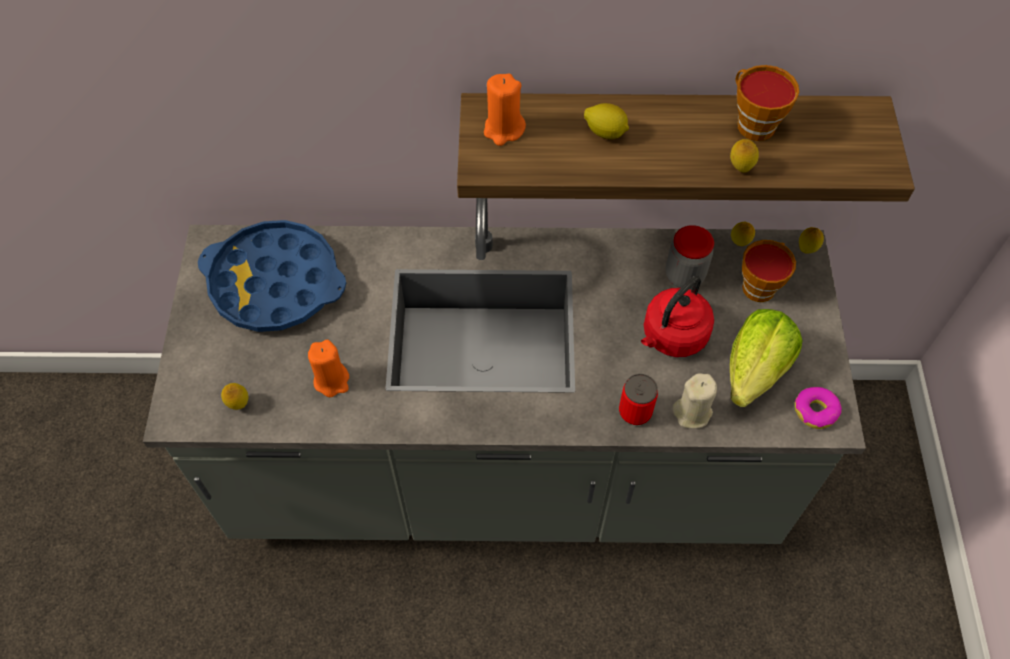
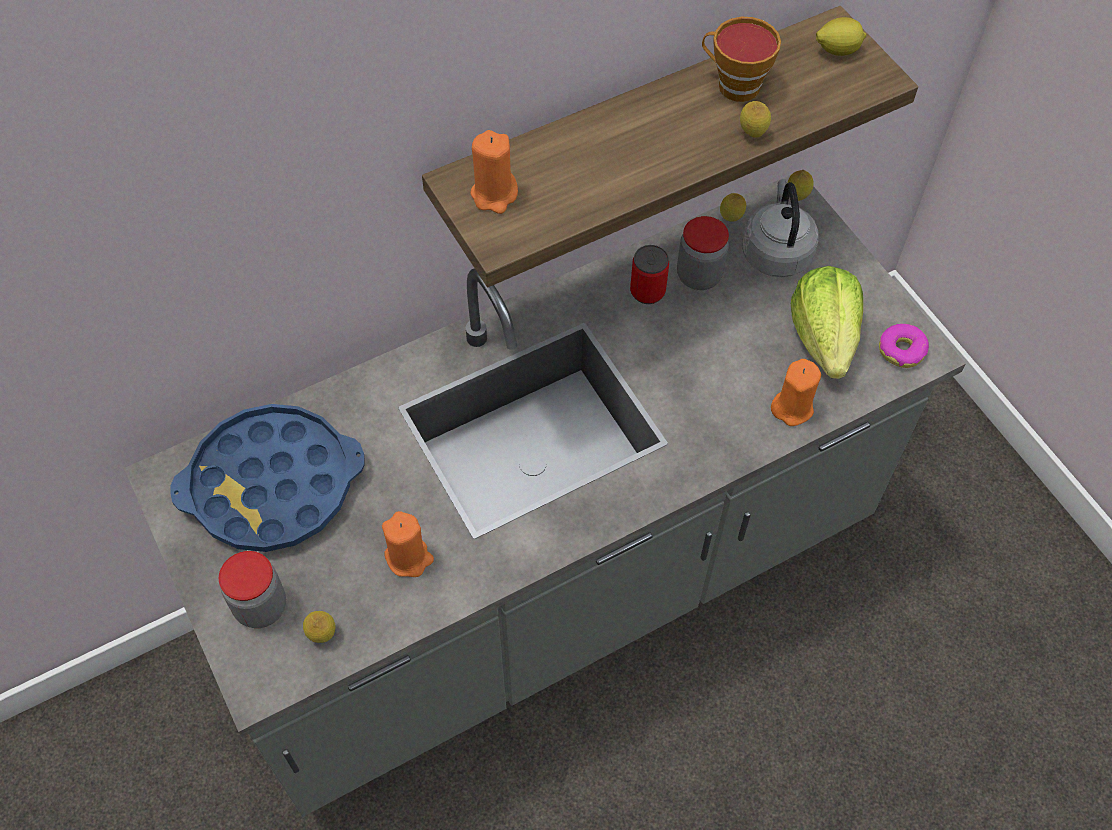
camera: 30 degrees left, 0 degrees up
(212, 363) = (261, 607): none -> jar
(605, 132) = (599, 153): lemon -> lemon (837, 50)
(635, 411) = (738, 434): can -> can (647, 291)
(672, 337) = (726, 342): red kettle -> none
(692, 412) = (792, 407): beige candle -> orange candle
(760, 285) = (776, 251): cup -> grey kettle

